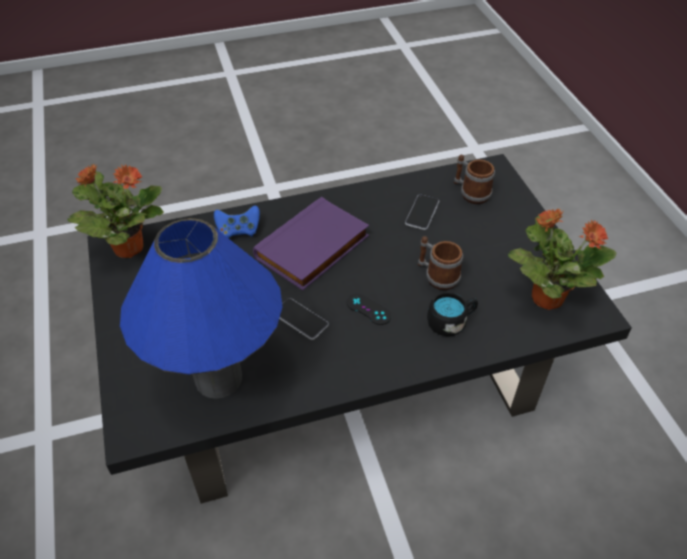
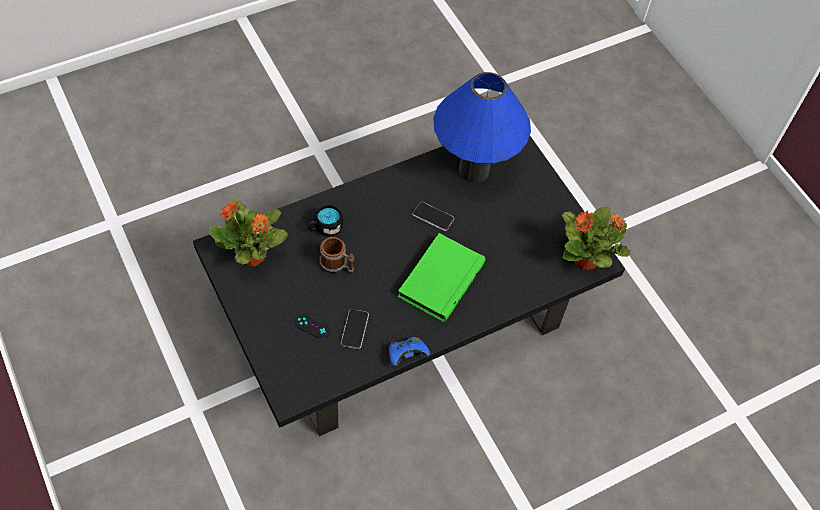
camera: 165 degrees right, 10 degrees up
(238, 230) = (506, 288): blue game controller -> blue game controller (407, 355)
(313, 248) = (439, 278): purple book -> green book
(368, 309) = (386, 230): black game controller -> black game controller (312, 326)
(470, 192) = (312, 360): mug -> none

